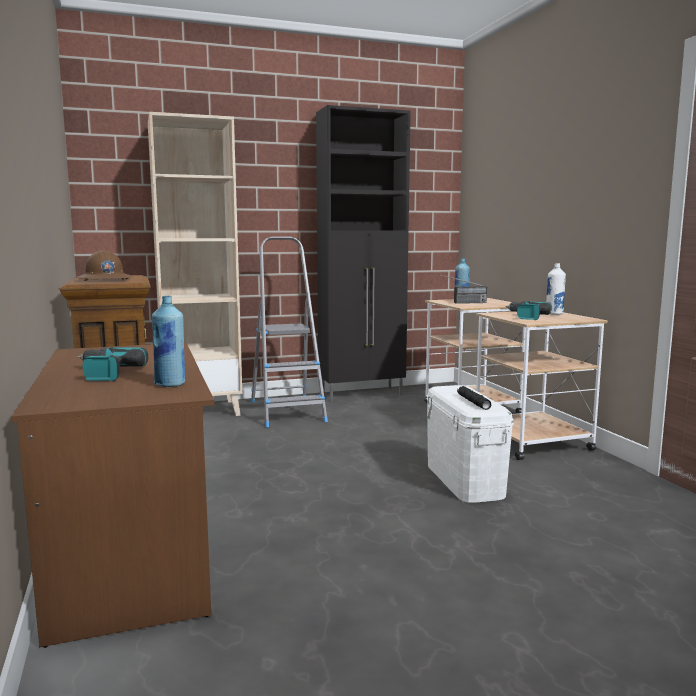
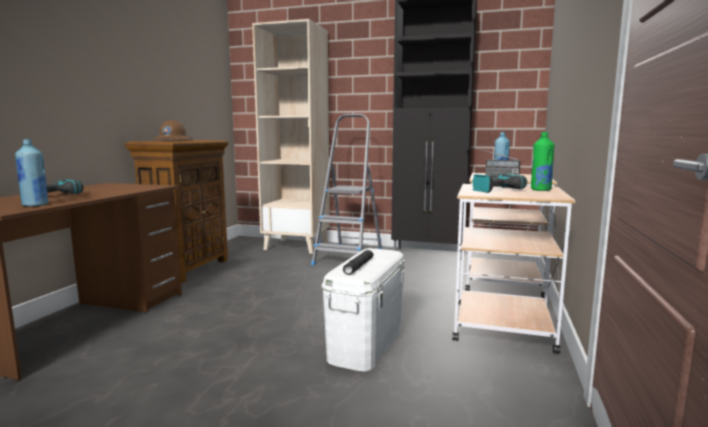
camera: 35 degrees right, 0 degrees up
(554, 313) = (540, 190): white bottle -> green bottle

